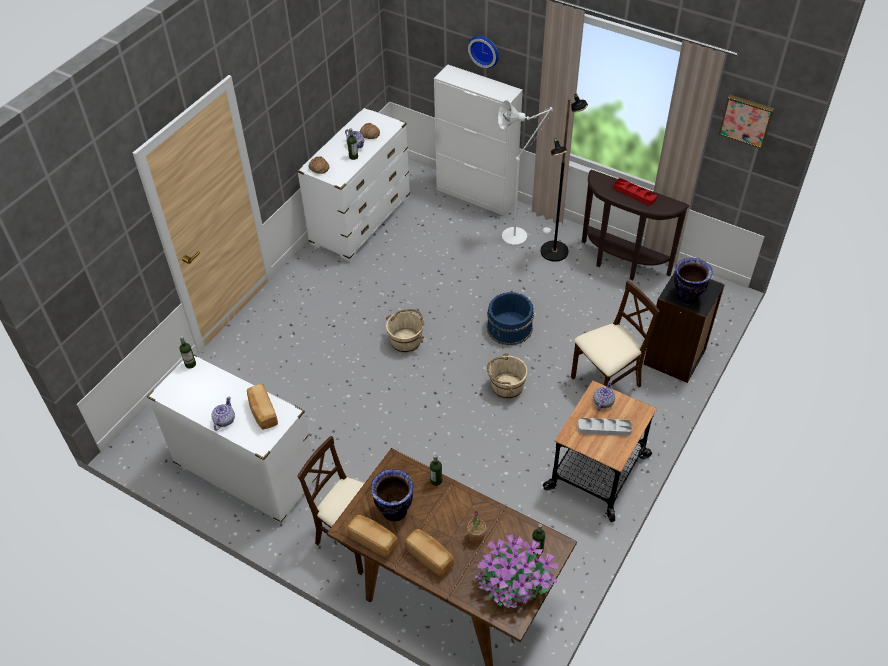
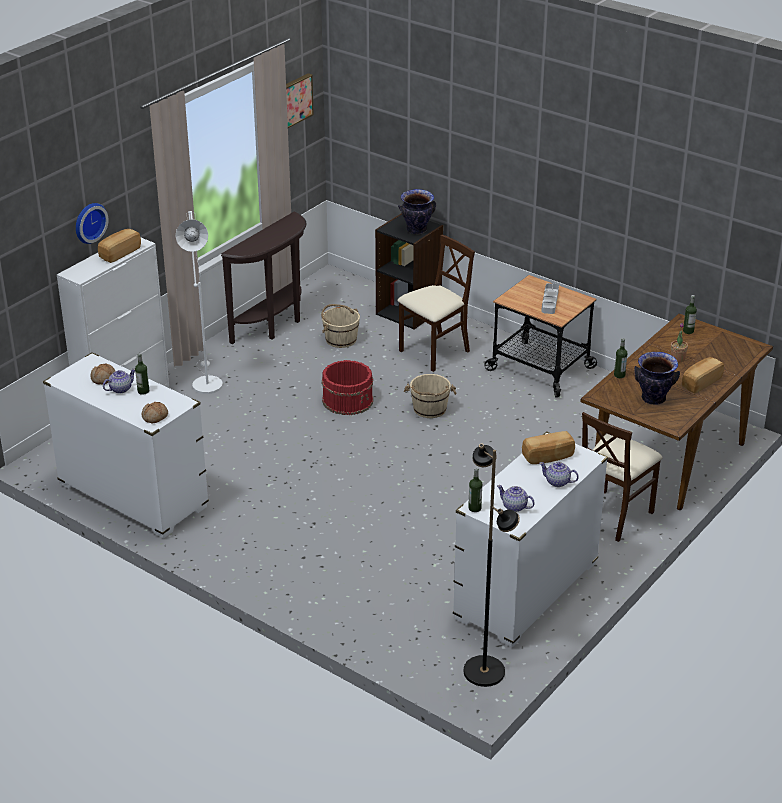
camera: 85 degrees left, 15 degrees down
(373, 540) = (686, 411): bread -> bread (119, 253)
(406, 341) = (351, 470): beige bucket -> beige bucket (340, 339)
(510, 328) = (348, 400): blue bucket -> red bucket
(514, 583) = (722, 344): potted plant -> none
(555, 252) = (241, 362): black floor lamp -> black floor lamp (484, 671)
(603, 402) = (520, 298): teapot -> teapot (514, 507)
(606, 383) = (434, 352): beige chair -> beige chair turned 75 degrees clockwise
(634, 193) = (269, 234): red tray -> none

